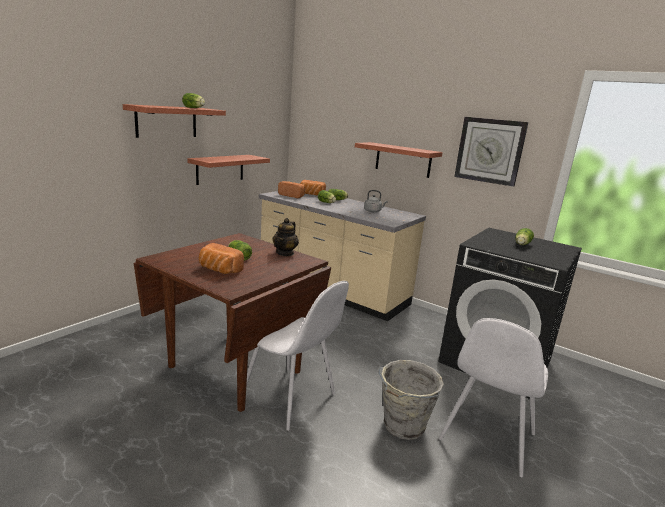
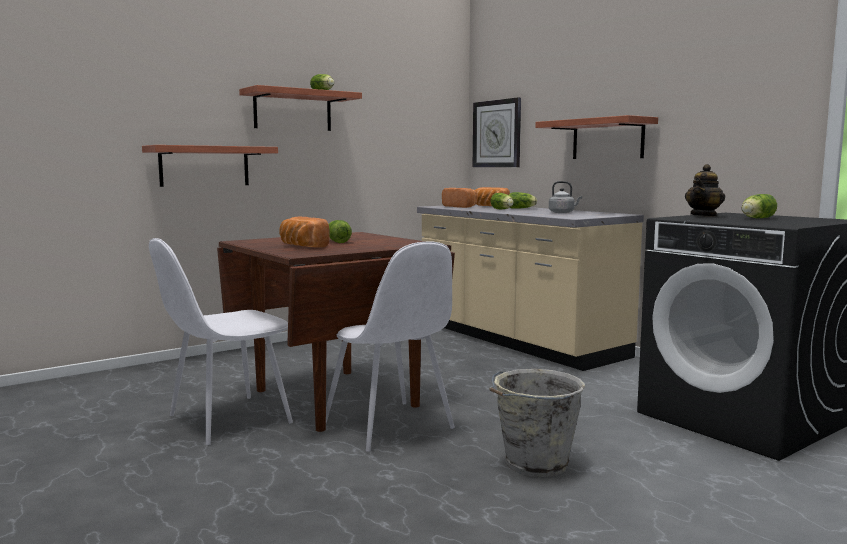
camera: 20 degrees right, 10 degrees down
(220, 169) = (365, 174): shelf -> shelf (204, 166)
(285, 253) = (400, 240): teapot -> teapot (704, 215)
(486, 438) = (662, 488): white chair -> white chair (226, 420)
(489, 151) = (722, 101): wall clock -> wall clock (497, 134)

